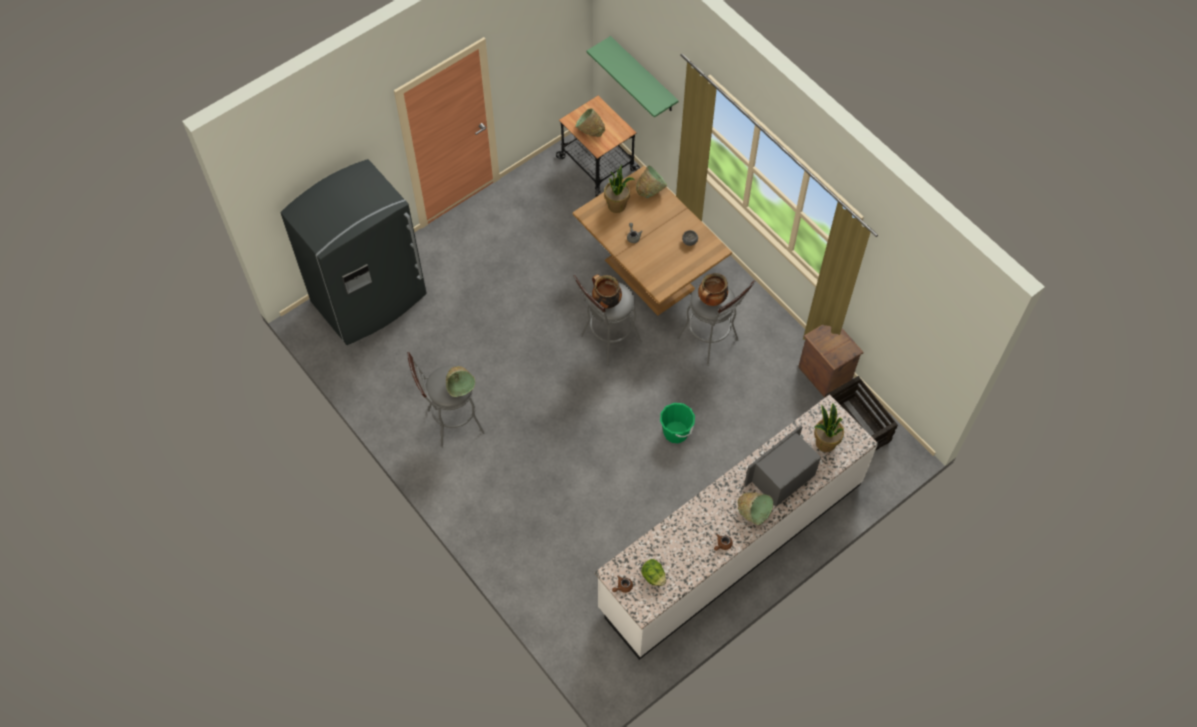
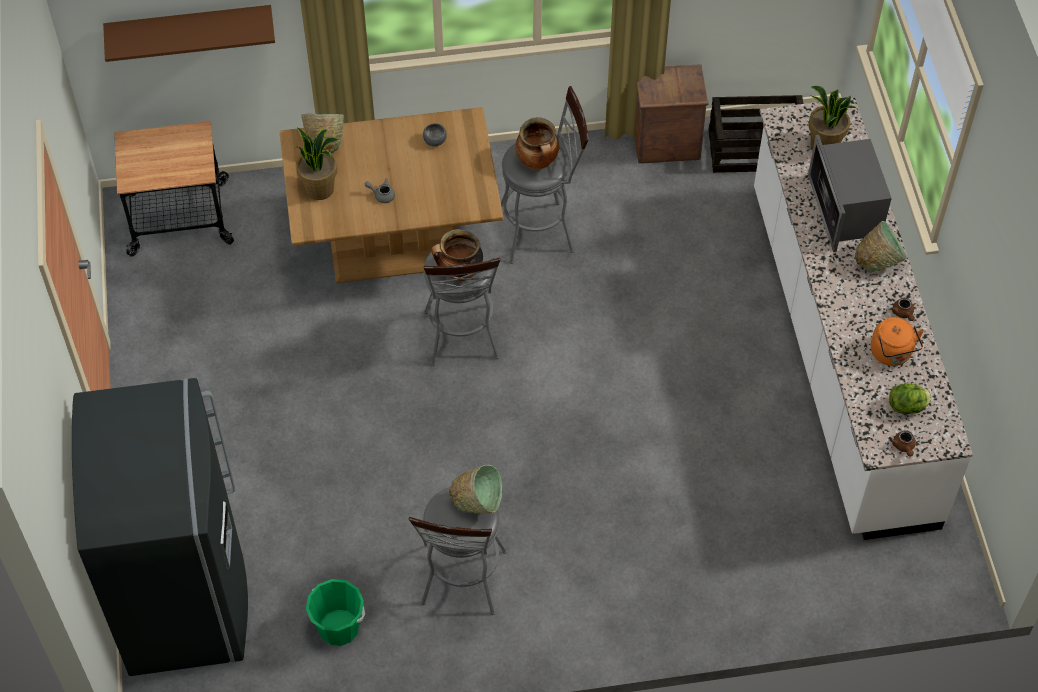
camera: 60 degrees left, 5 degrees down
(589, 132) = (167, 169): green bowl -> none
(643, 76) = (190, 27): green shelf -> brown shelf
(676, 432) = (647, 332): green bucket -> green bucket (339, 627)
(687, 551) = (892, 354): none -> orange kettle

